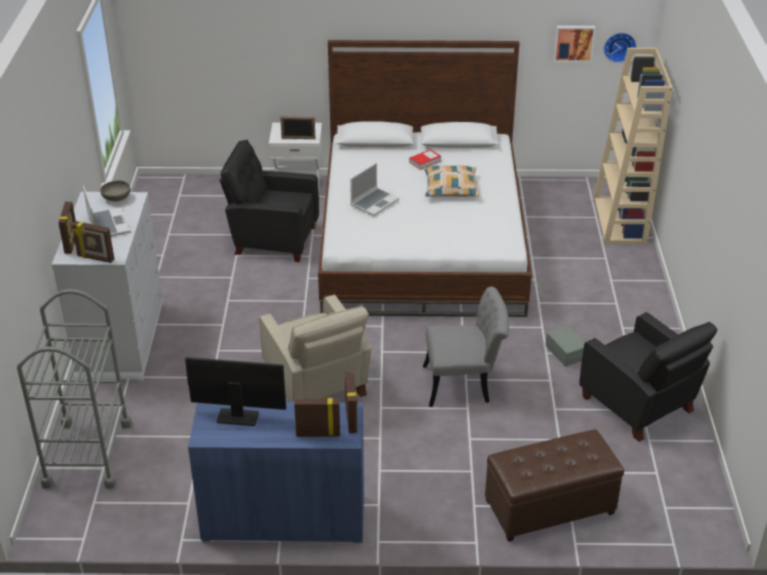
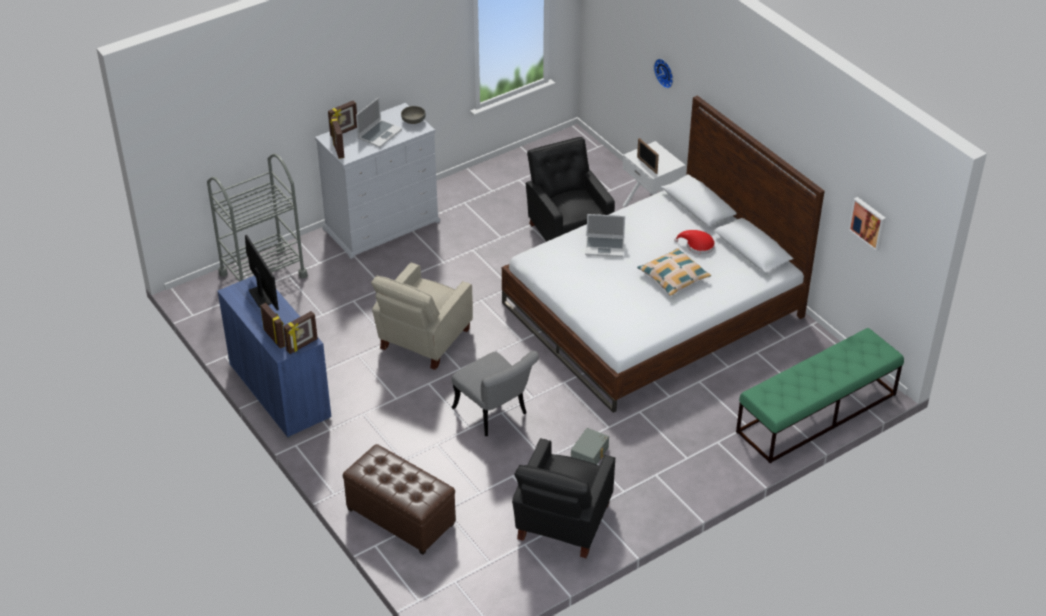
camera: 55 degrees right, 5 degrees up
(425, 161) = (697, 246): book -> red hat
(619, 46) = (903, 252): wall clock -> wall clock (665, 72)
(620, 221) = (816, 413): beige bookcase -> green bench

